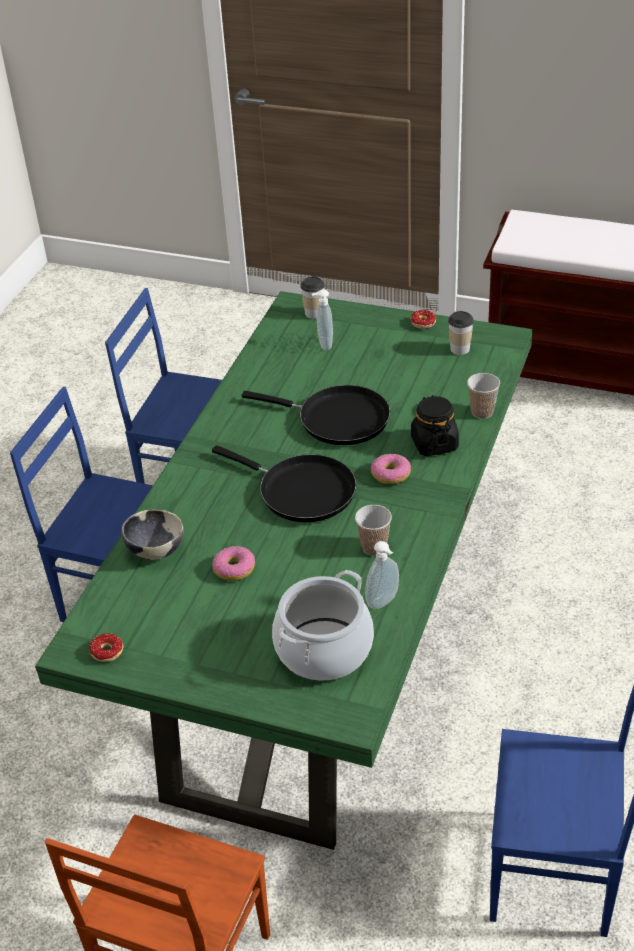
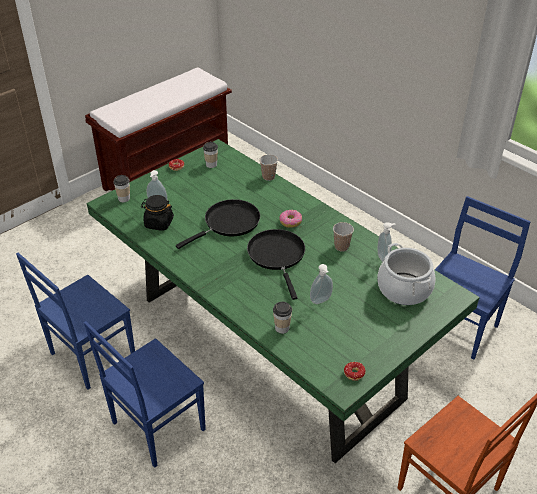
camera: 65 degrees left, 0 degrees up
(155, 550) = (282, 328): bowl -> cup
(234, 569) = (321, 301): donut -> soap dispenser
(301, 491) = (277, 256): black frying pan -> black frying pan turned 75 degrees counterclockwise
(434, 443) = (279, 200): black jar -> black jar (158, 223)

